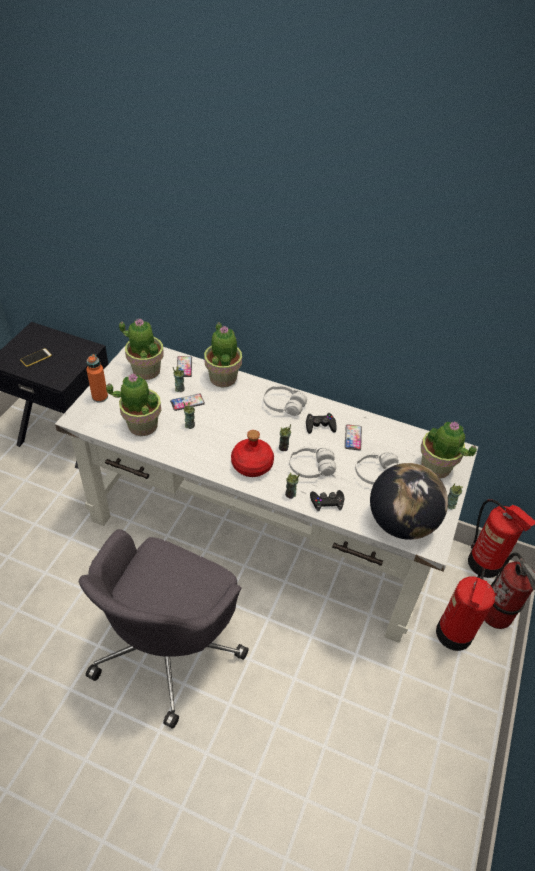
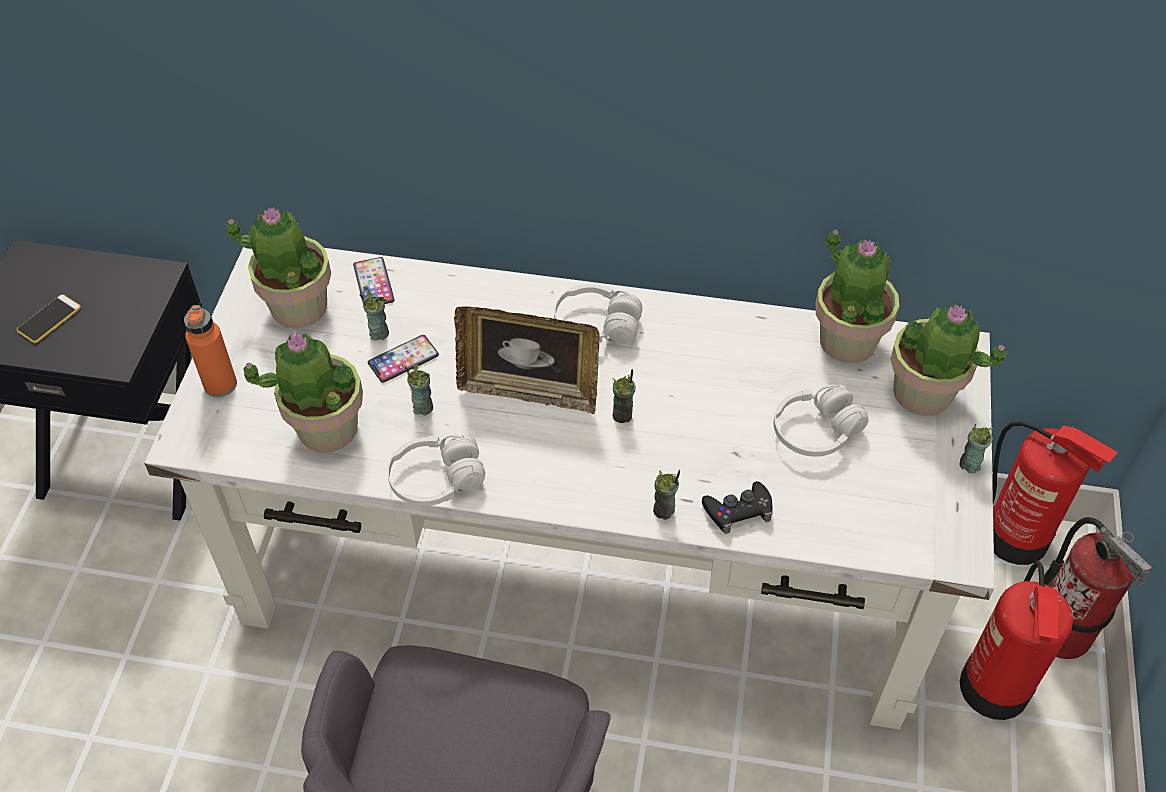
camera: 10 degrees left, 5 degrees up
(223, 377) = (460, 290): potted plant -> potted plant (847, 340)
(242, 428) = (529, 391): none -> picture frame
(252, 465) = (571, 466): red bottle -> none
(311, 468) = (688, 446): white headphones -> white headphones (436, 480)
(320, 425) = (680, 354): black game controller -> none
(353, 438) = (750, 365): phone -> none
(401, 523) = (889, 522): globe -> none

